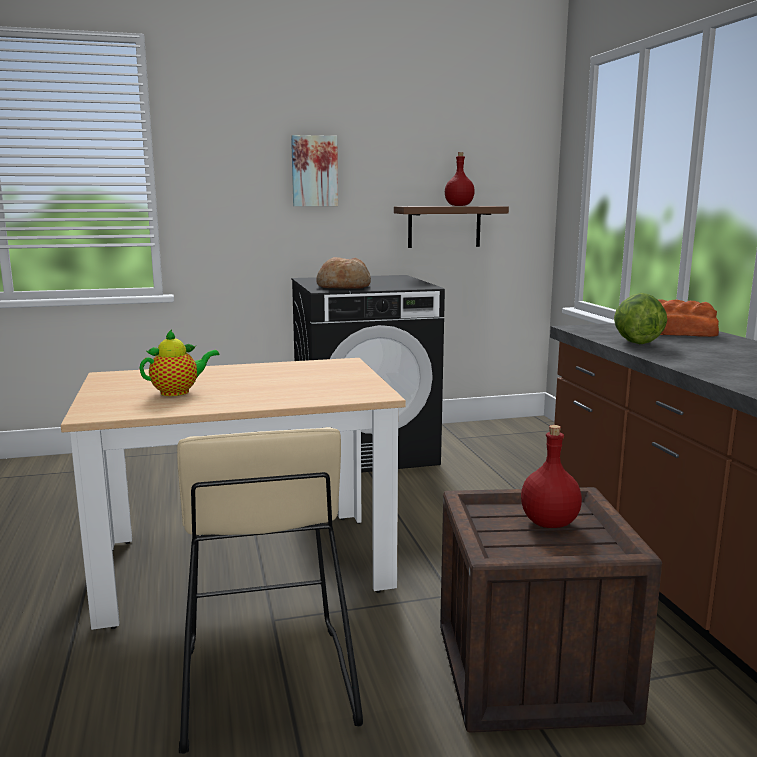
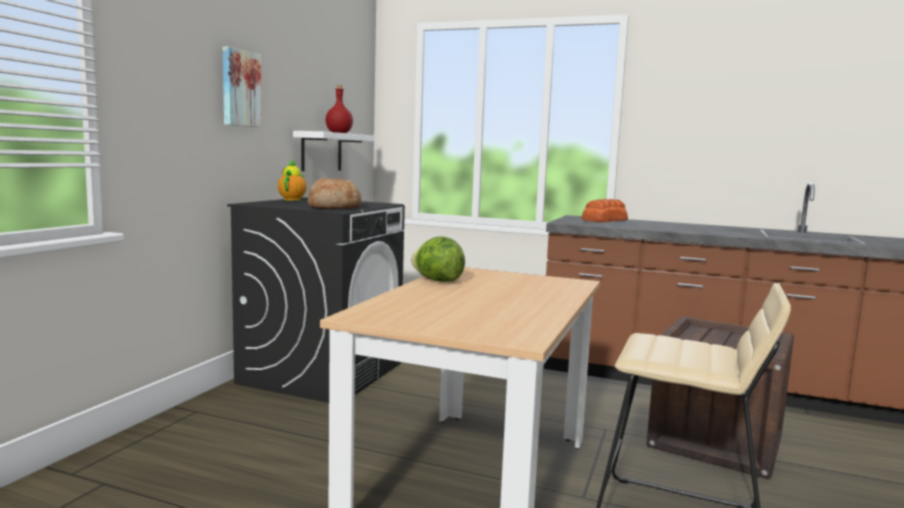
camera: 55 degrees left, 5 degrees down
(178, 392) = (481, 310): teapot -> teapot (293, 199)
(444, 226) = (321, 151): brown shelf -> white shelf
(548, 523) = (718, 337): red bottle -> none
(636, 342) = (624, 226): lettuce -> lettuce (437, 281)

